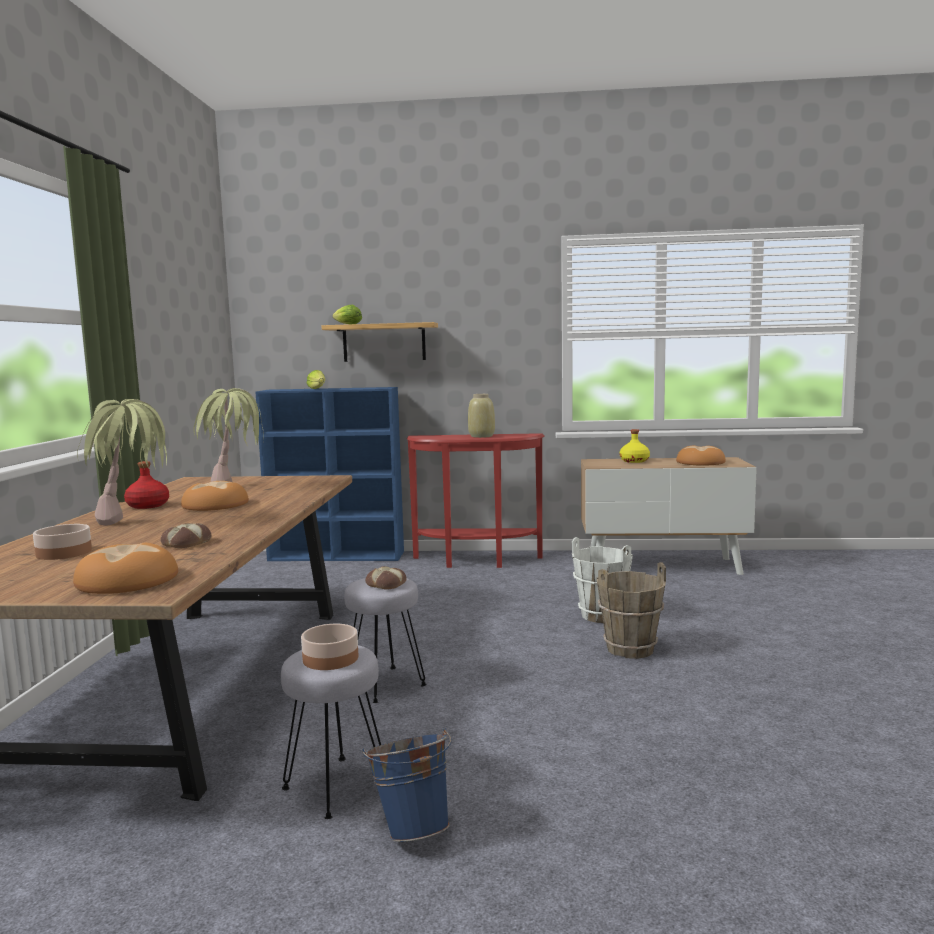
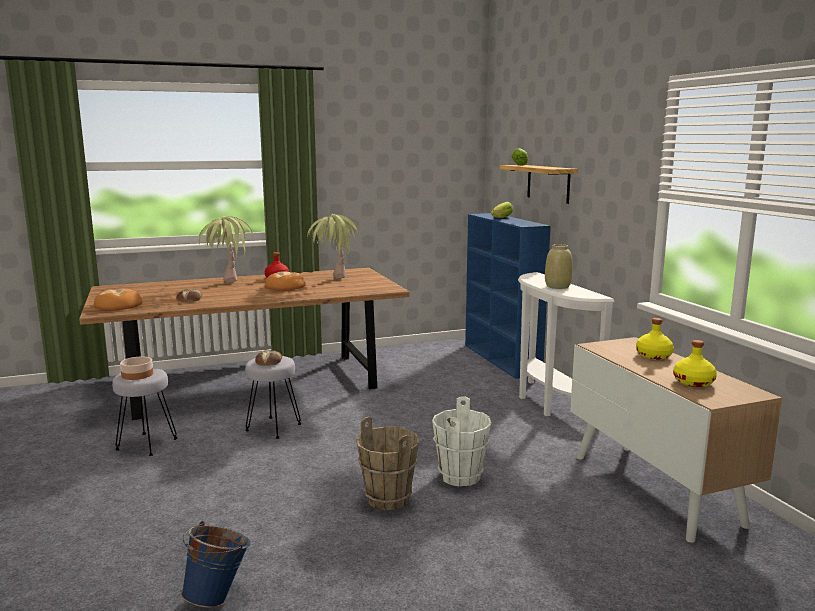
camera: 65 degrees right, 5 degrees up
(63, 553) = (168, 289): bowl -> none
(413, 828) = (108, 471): blue bucket -> blue bucket (219, 596)
(476, 562) = (549, 404): red console table -> white console table
(700, 462) = (694, 382): bread -> yellow bottle

